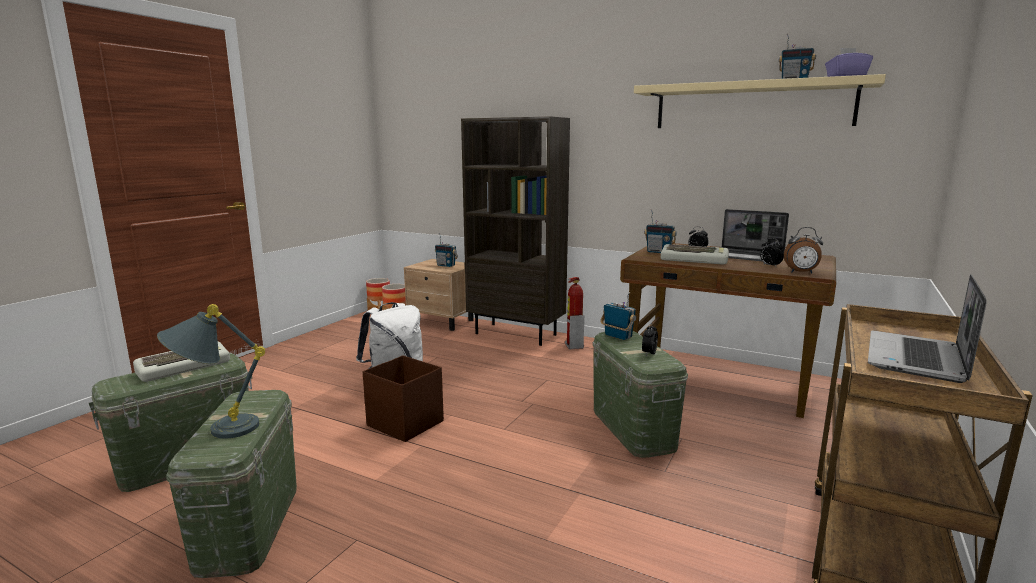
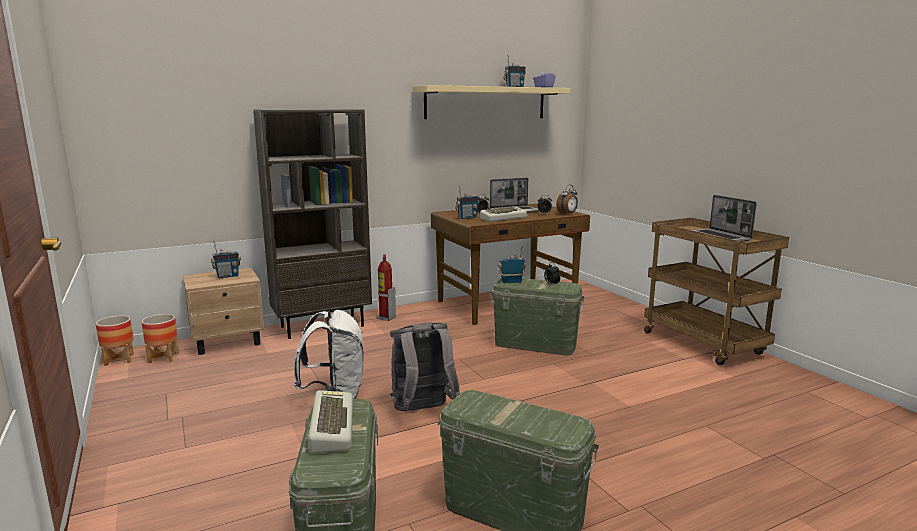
camera: 55 degrees left, 0 degrees up
(216, 430) = (527, 423): grey table lamp -> none
(405, 423) = (422, 411): brown storage box -> grey backpack

